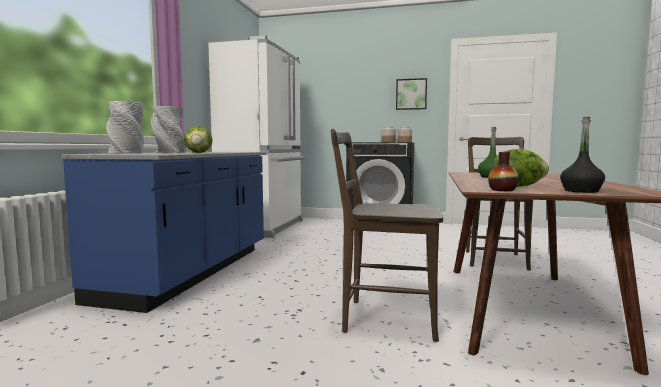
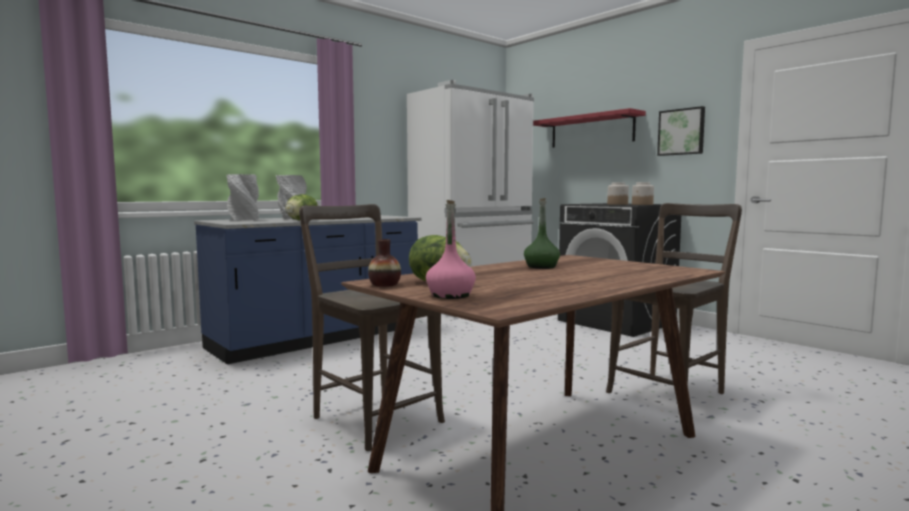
camera: 35 degrees right, 0 degrees up
(341, 90) = (591, 131): none -> red shelf
(581, 191) = (450, 295): black bottle -> pink bottle

